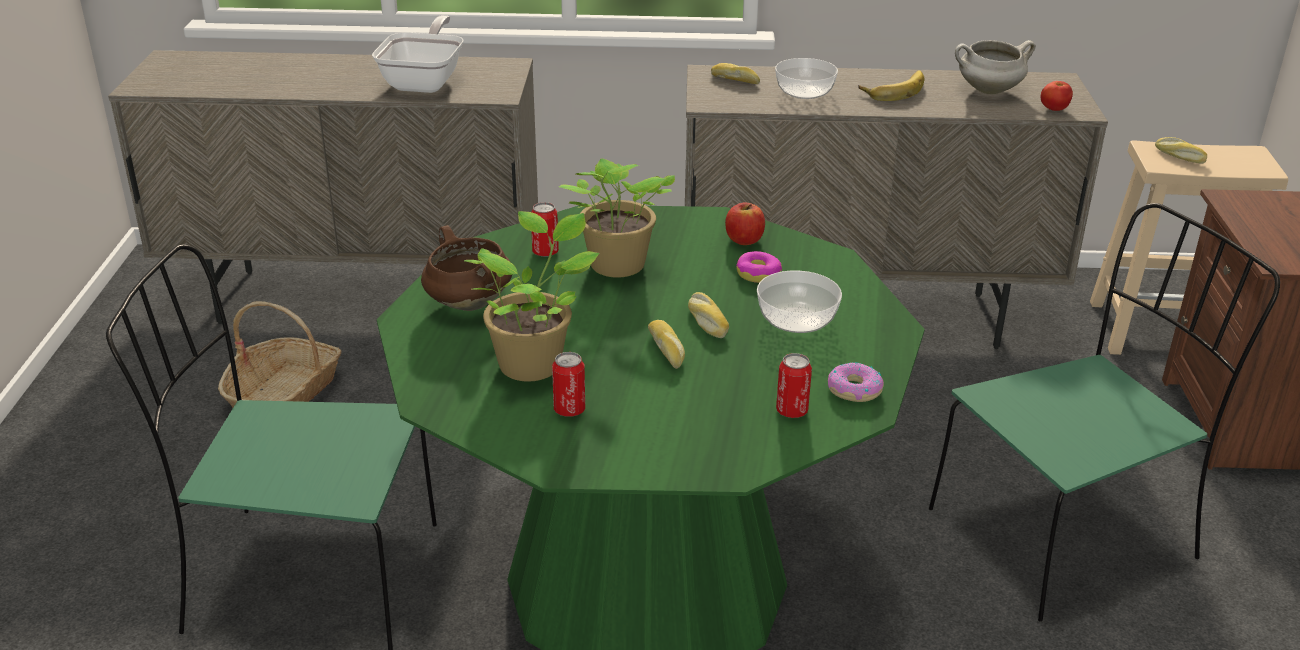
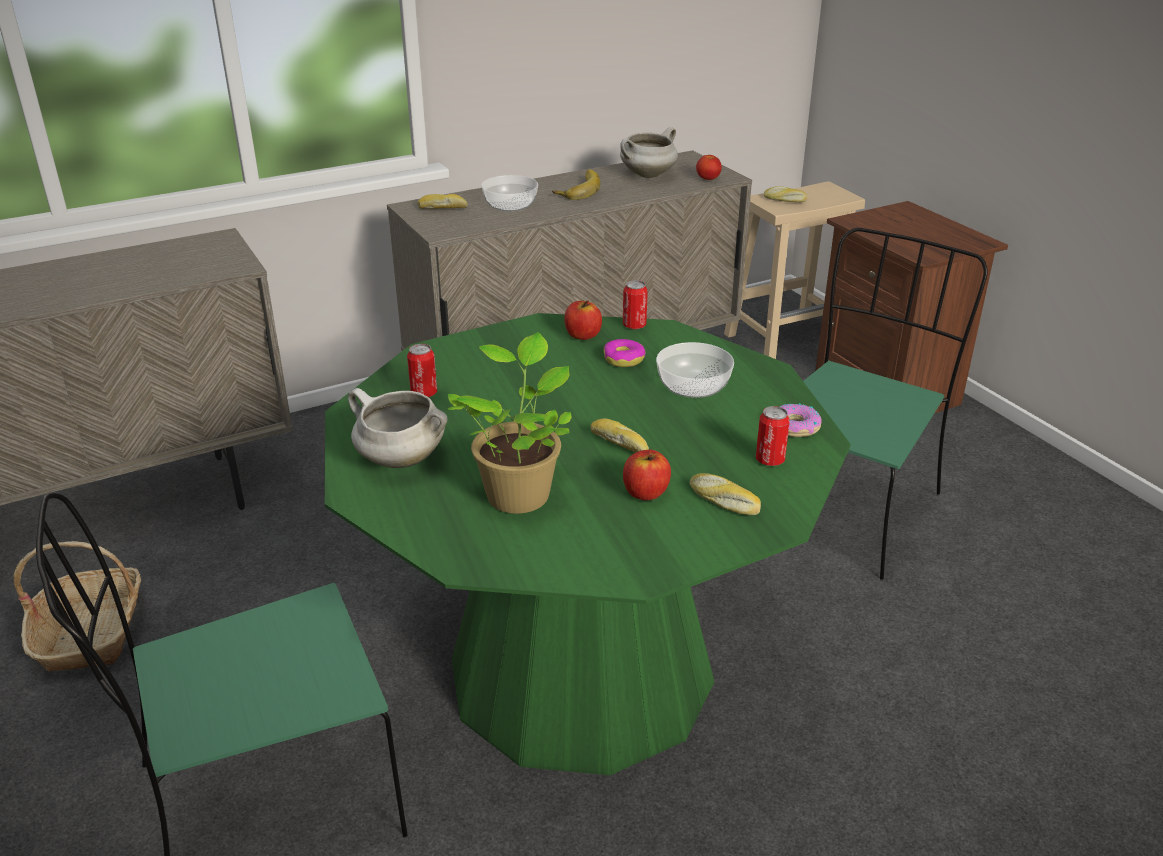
camera: 30 degrees left, 0 degrees up
(425, 81) = (148, 270): frying pan -> none
(467, 303) = (399, 460): brown cooking pot -> white cooking pot
(569, 410) = (595, 523): can -> can (634, 326)
(615, 267) = (500, 388): potted plant -> none
(642, 400) = (645, 492): none -> apple
(705, 321) = (625, 410): bread -> bread (722, 502)

